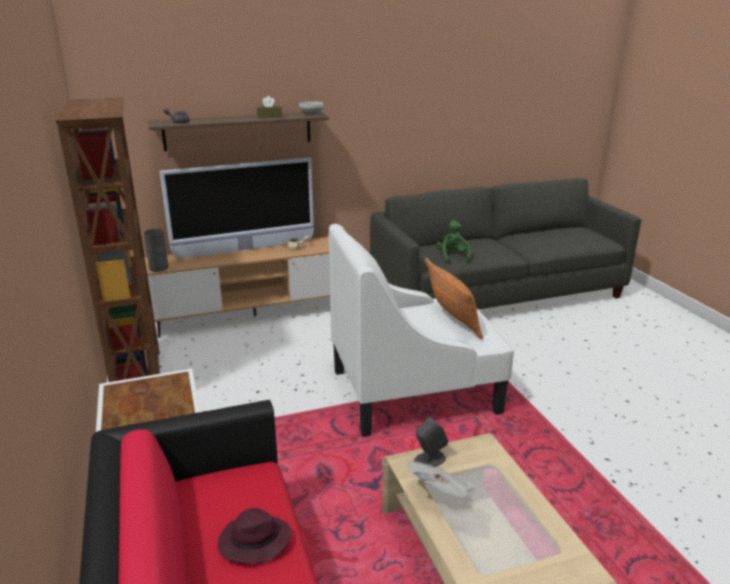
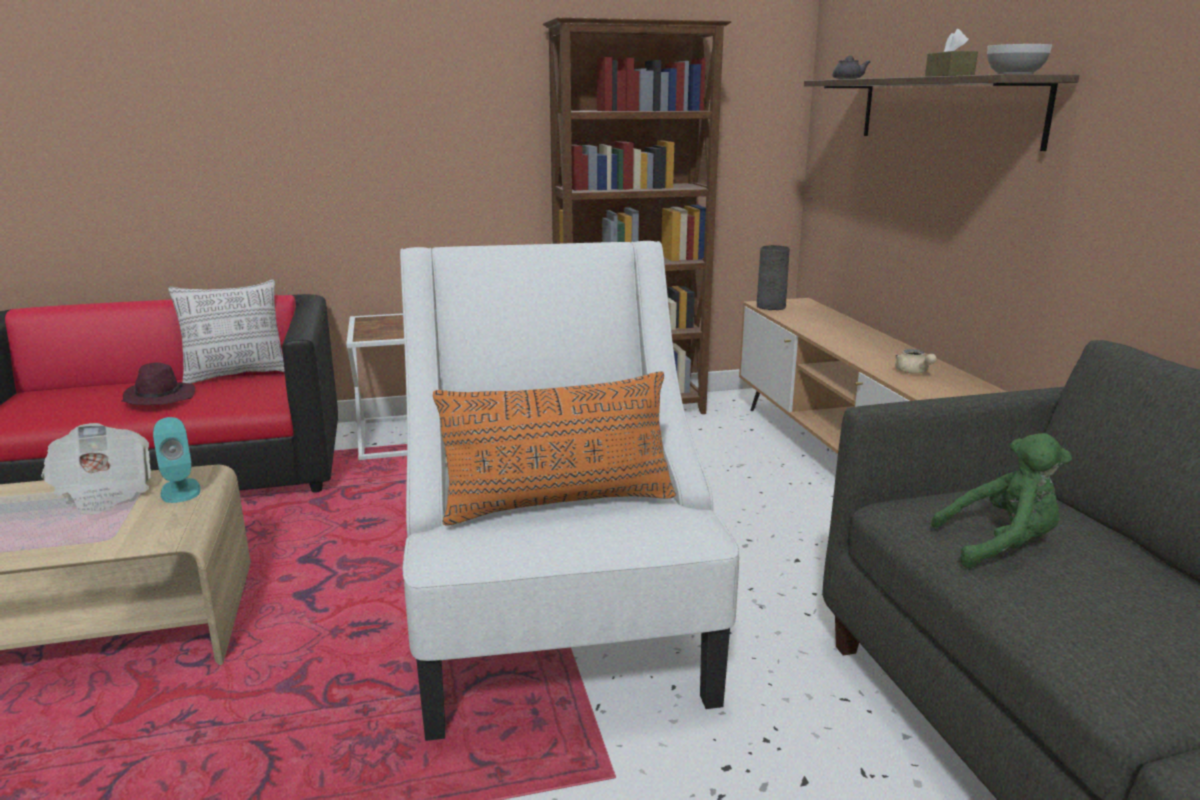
camera: 95 degrees right, 5 degrees down
(183, 515) = (237, 375): none -> pillow
(245, 249) = (879, 341): television -> none
(429, 459) = (180, 491): grey speaker -> turquoise speaker

